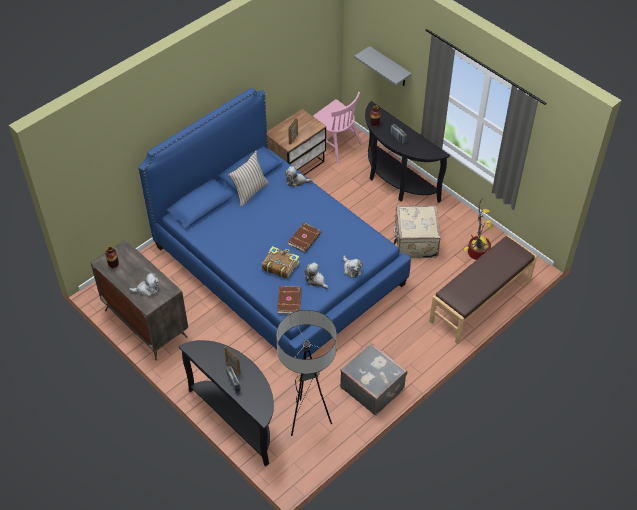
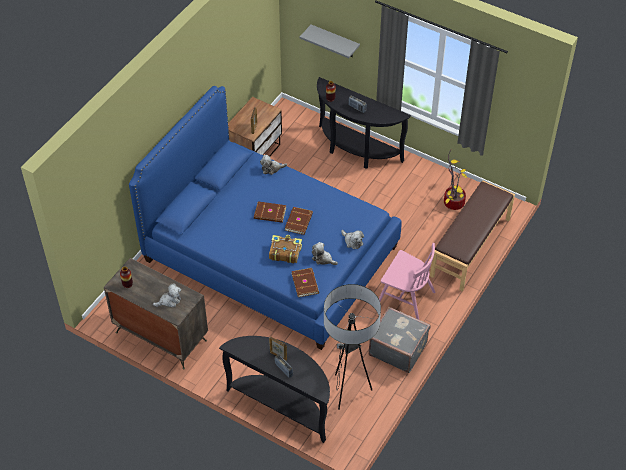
camera: 15 degrees left, 0 degrees up
(249, 192) = (229, 187): beige pillow -> none
(279, 225) = (270, 214): none -> brown book
(335, 144) = (285, 125): pink chair -> pink chair (405, 297)
(415, 242) = (392, 205): beige suitcase -> none

